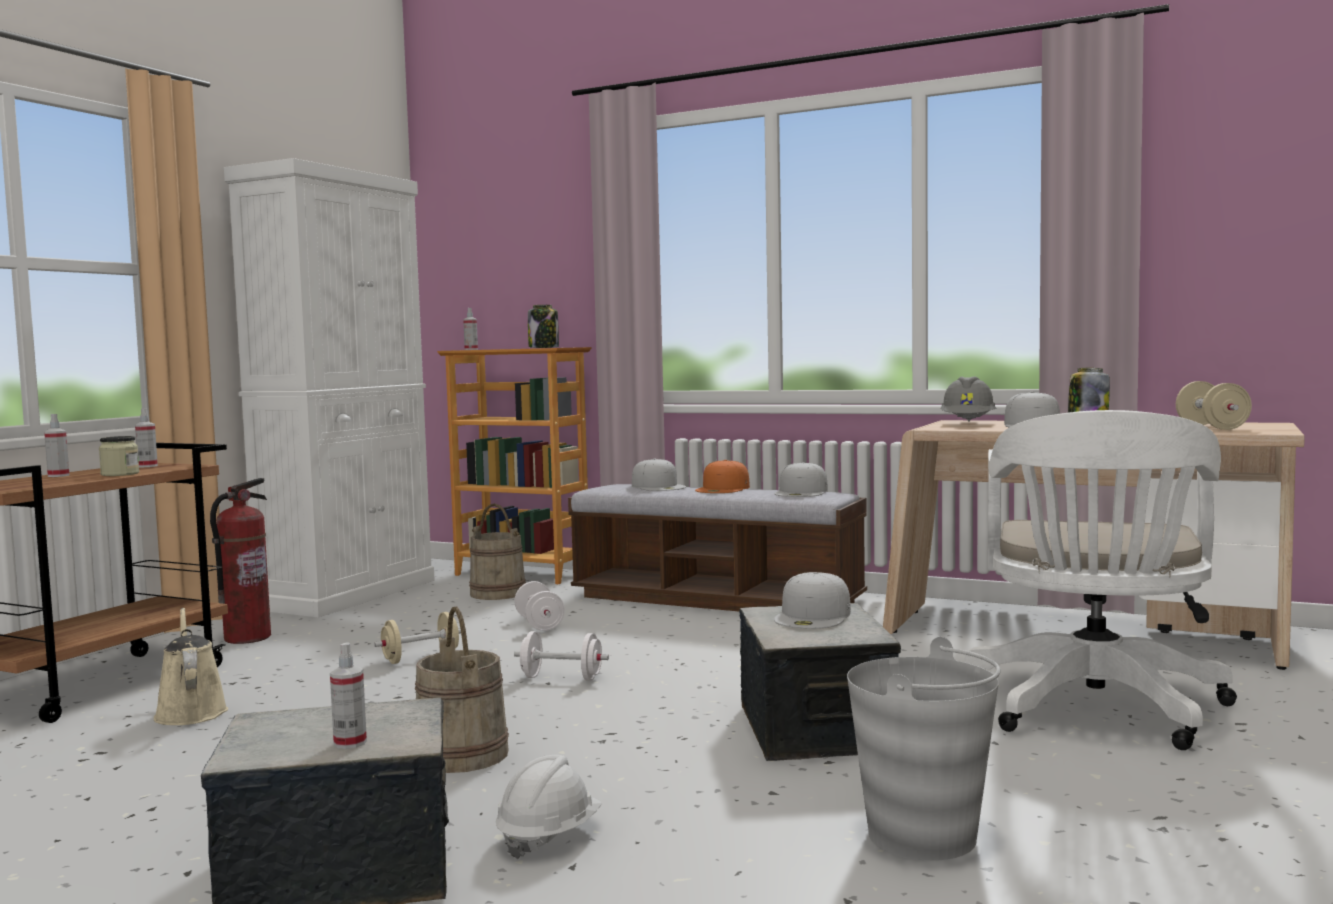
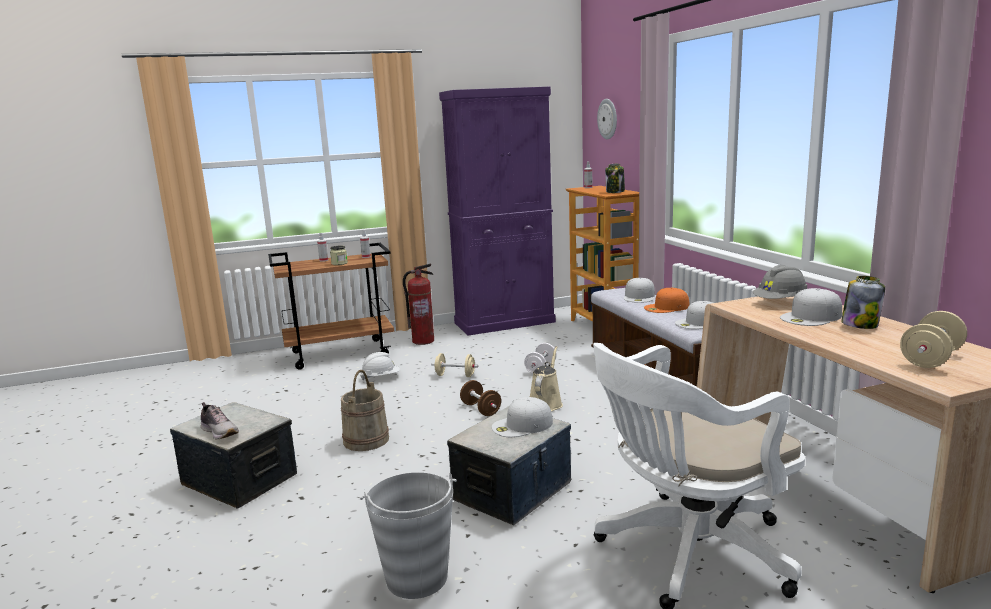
camera: 45 degrees right, 10 degrees up
(190, 712) = (338, 379): beige watering can -> beige watering can (546, 403)
(348, 594) = (505, 322): white cabinet -> purple cabinet
(350, 743) = (220, 432): spray bottle -> shoe
(489, 244) = (608, 119): none -> wall clock
(498, 593) = (565, 340): beige bucket -> none
(548, 836) = (311, 497): white hard hat -> white hard hat (381, 377)
(561, 678) = (481, 409): white dumbbell -> brown dumbbell

